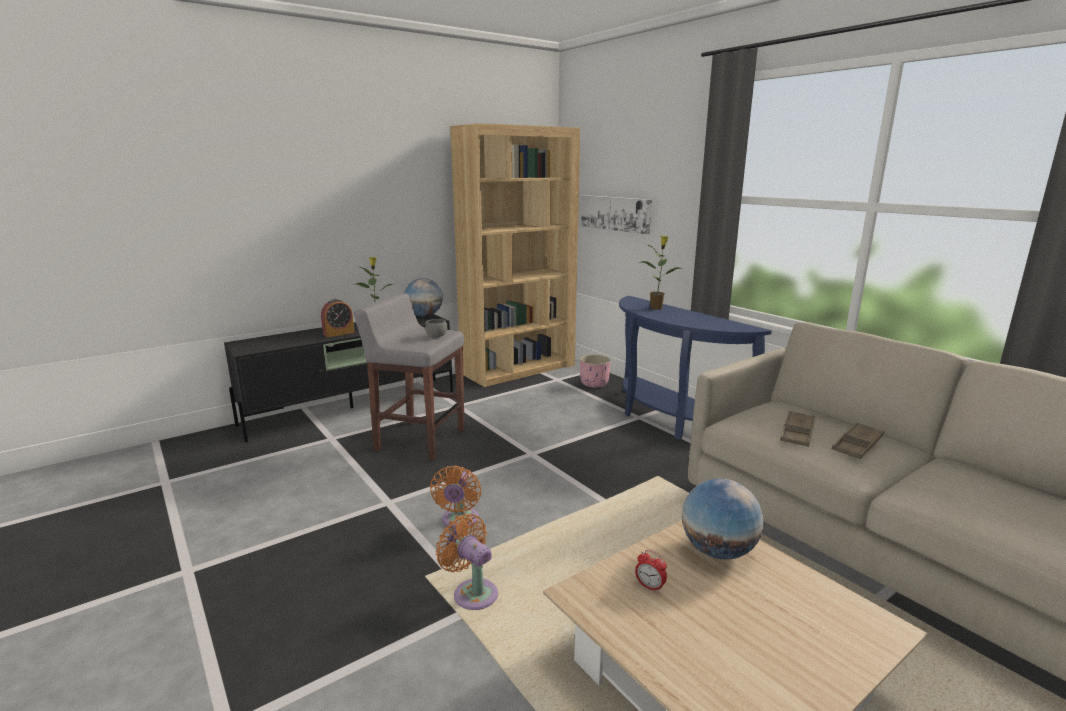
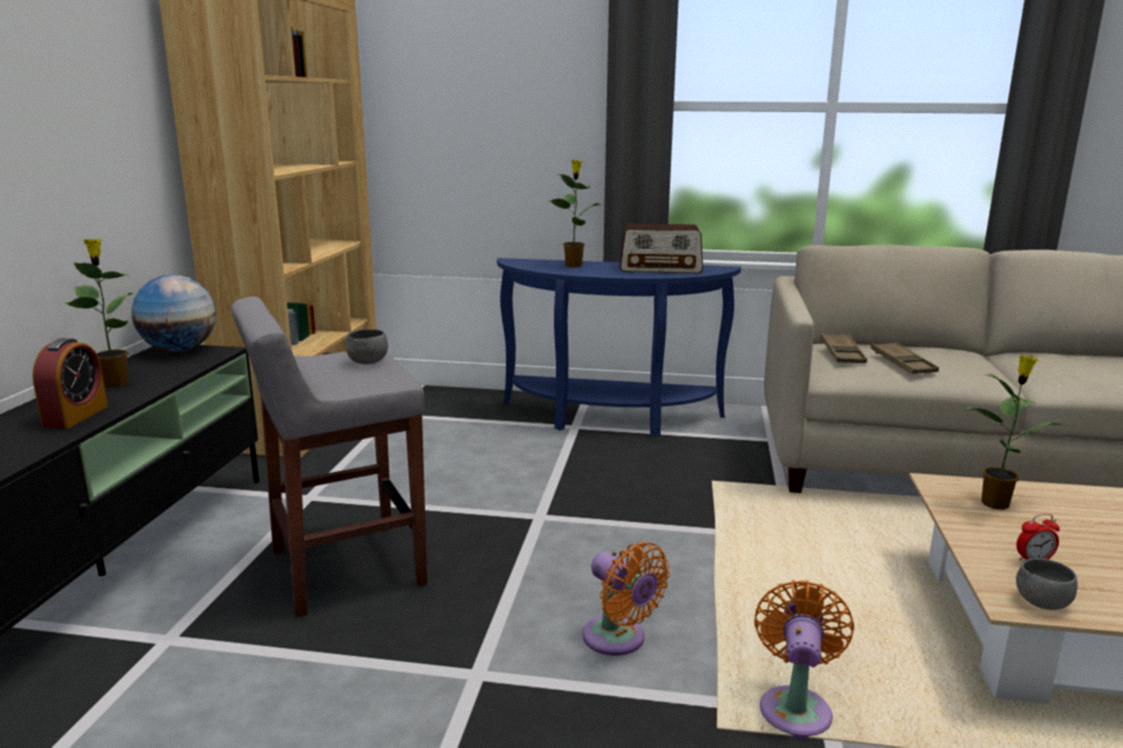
camera: 45 degrees left, 0 degrees up
(472, 592) = (795, 707): orange fan -> orange fan turned 105 degrees clockwise
(592, 603) = (1041, 603): none -> grey bowl
(594, 384) = (451, 405): pink planter -> none
(615, 213) = (432, 137): picture -> none
(705, 320) = (661, 268): none -> radio
(717, 551) = (996, 503): globe -> potted plant
(857, 445) = (956, 359): brown tray -> brown tray (842, 353)

